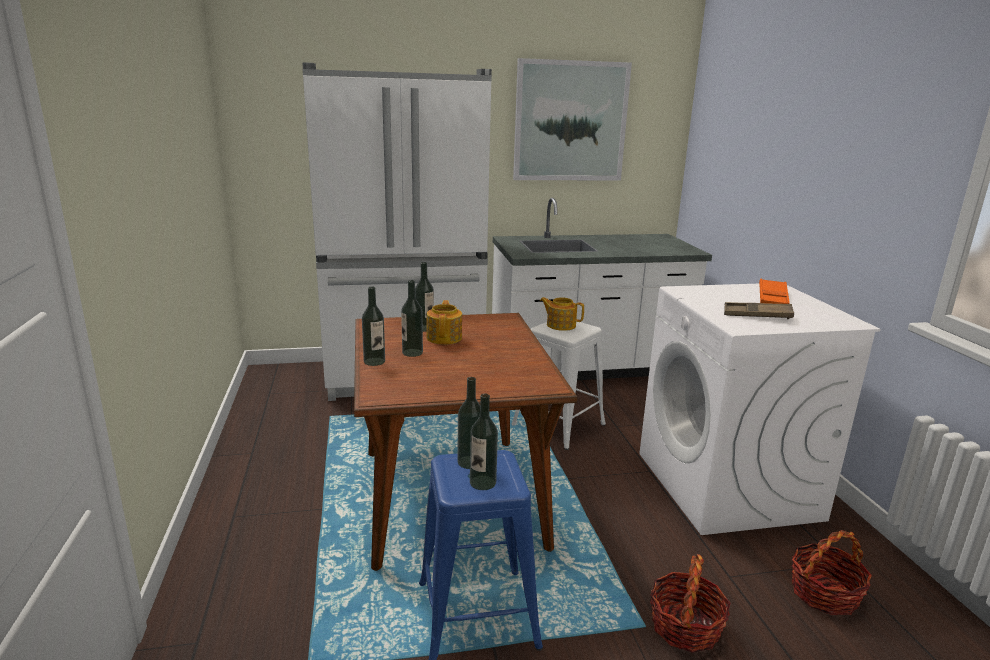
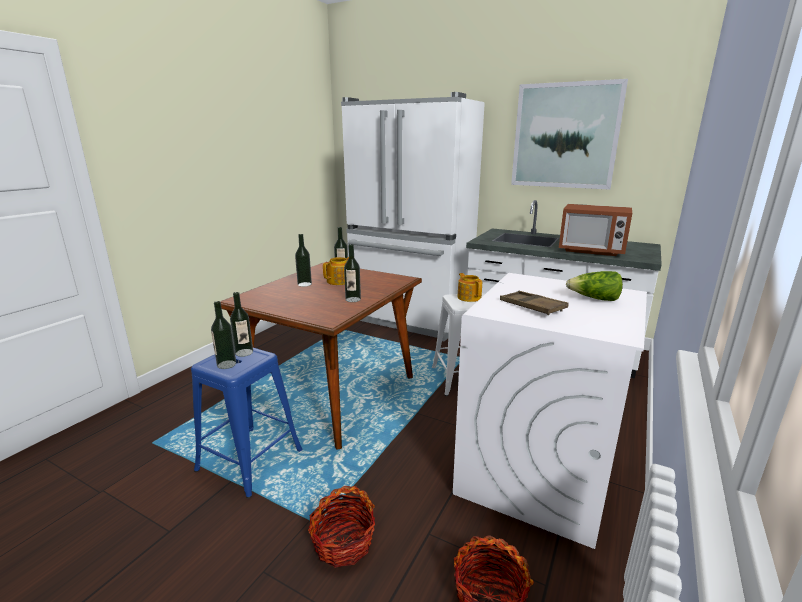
camera: 40 degrees right, 0 degrees up
(374, 361) = (276, 284): bottle -> bottle (353, 299)
(638, 249) = (591, 251): none -> microwave
(772, 297) = (594, 299): orange tray -> lettuce

